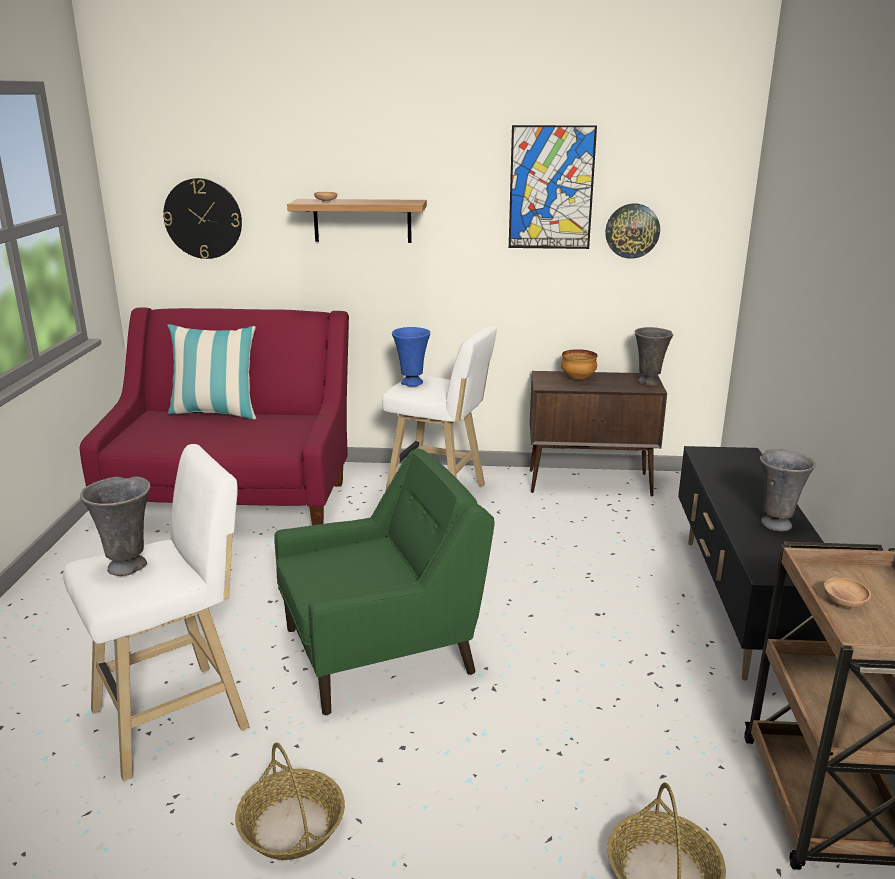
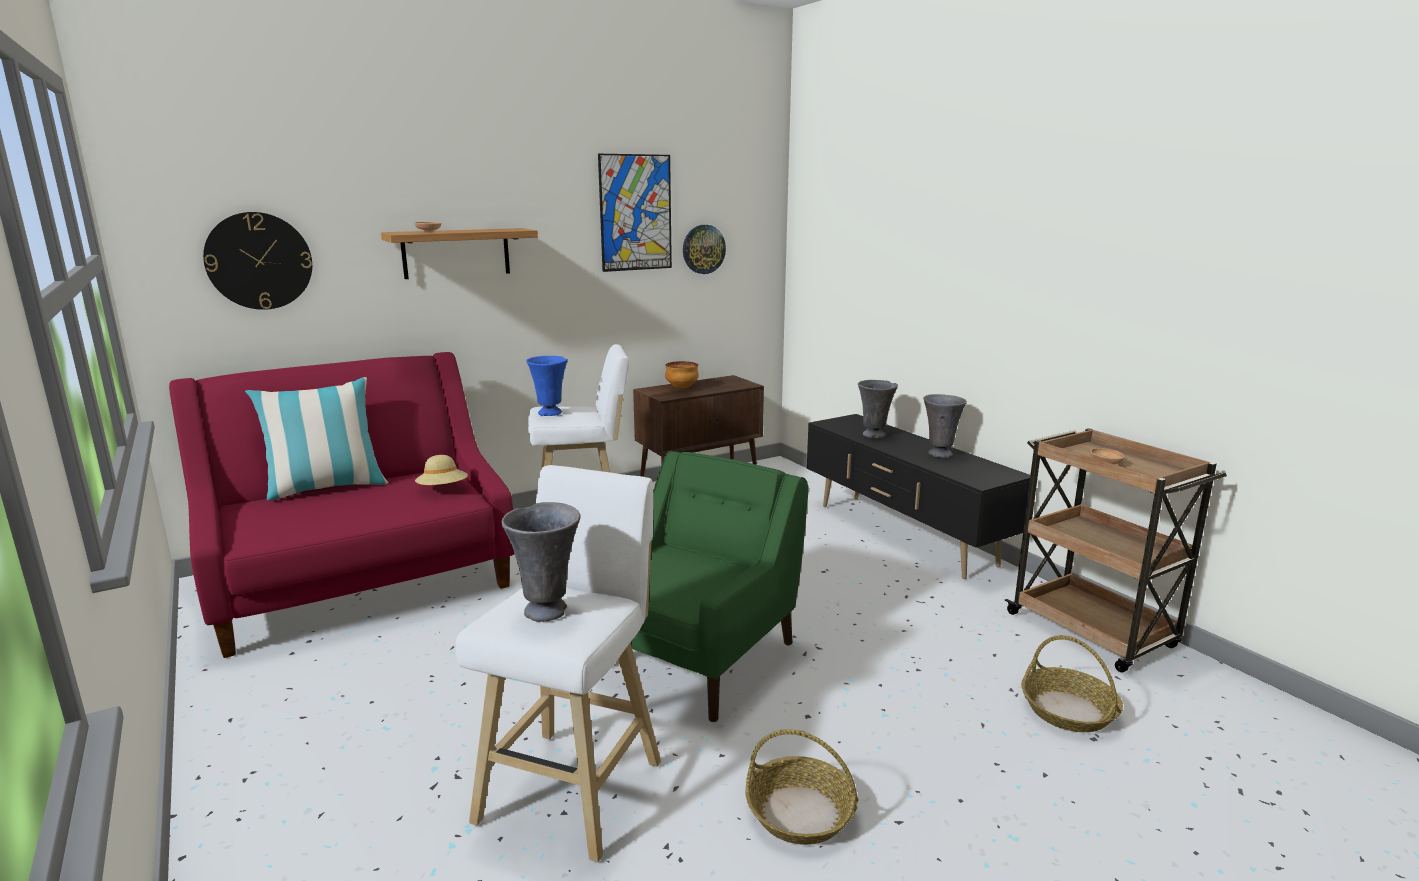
camera: 35 degrees left, 5 degrees down
(283, 435) = (443, 489): none -> beige hat
(649, 382) = (739, 381): grey vase -> grey vase (874, 435)

